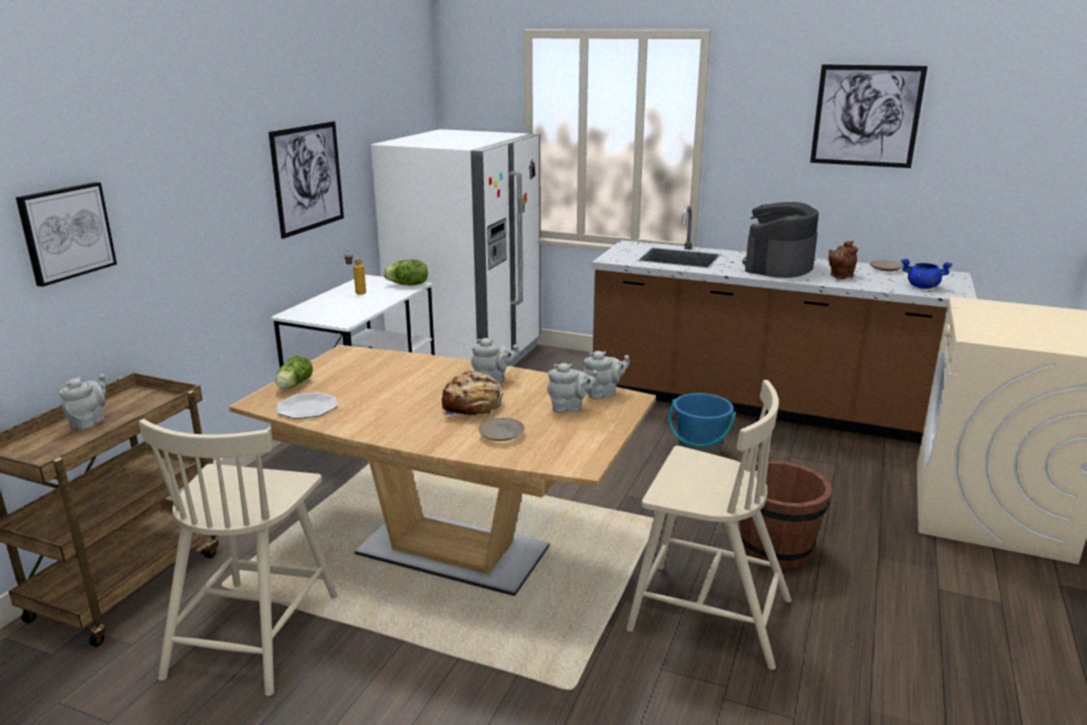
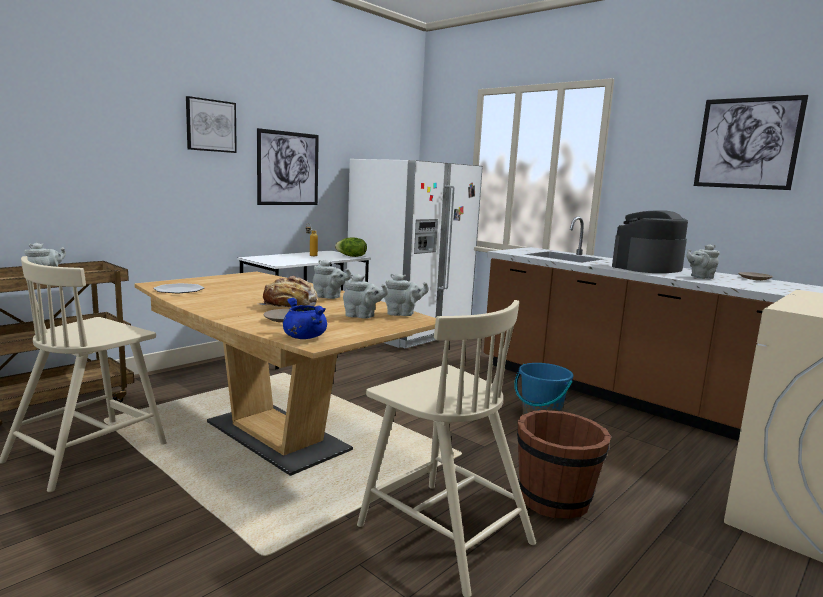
camera: 20 degrees right, 10 degrees down
(66, 232) = (69, 152): picture -> picture (211, 125)
(293, 385) = (191, 281): lettuce -> none
(840, 276) = (700, 277): brown teapot -> grey teapot
(922, 287) = (780, 290): blue cooking pot -> blue cooking pot (303, 337)

